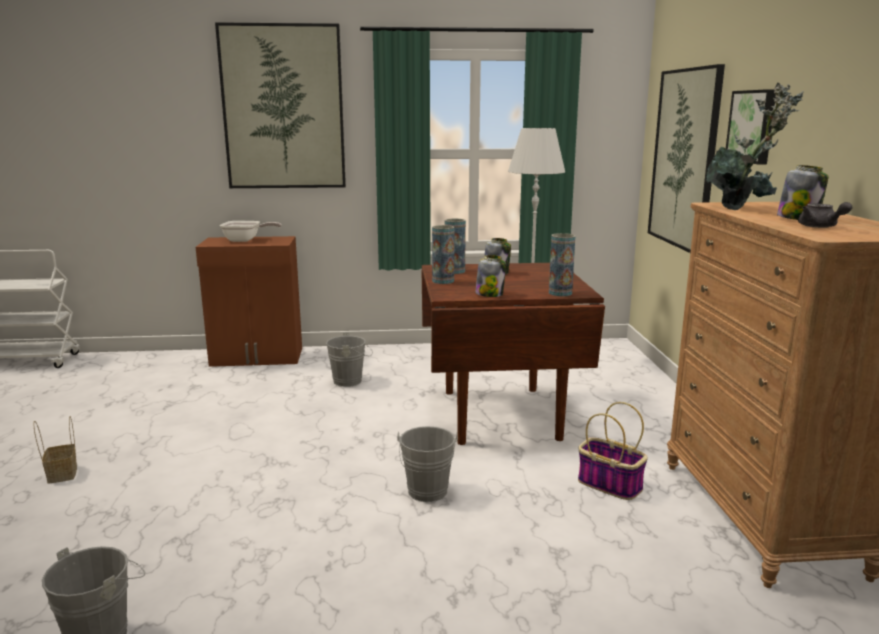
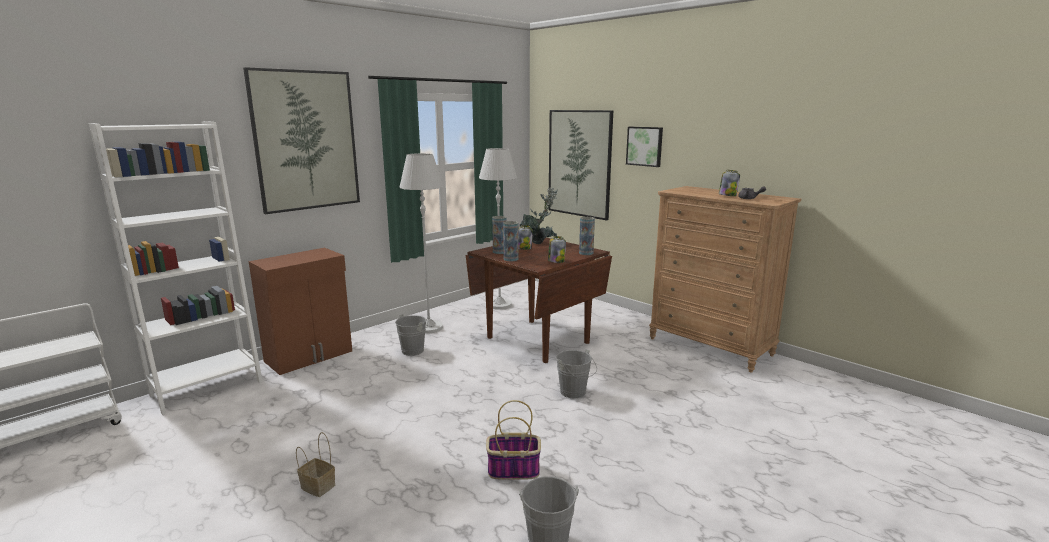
camera: 40 degrees left, 0 degrees up
(147, 360) = (207, 388): none -> white bookcase
(246, 240) = (294, 257): frying pan -> none
(405, 362) = (429, 328): none -> white floor lamp
(608, 484) = (641, 355): basket -> basket (512, 470)
(742, 209) = (690, 192): potted plant -> potted plant (539, 242)

